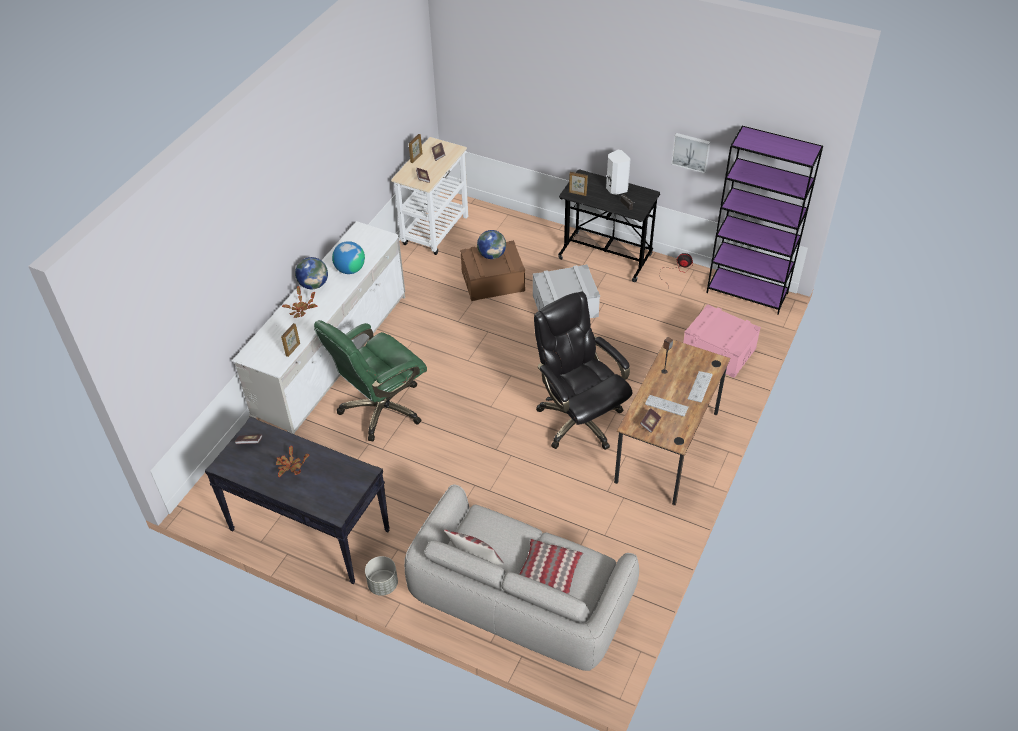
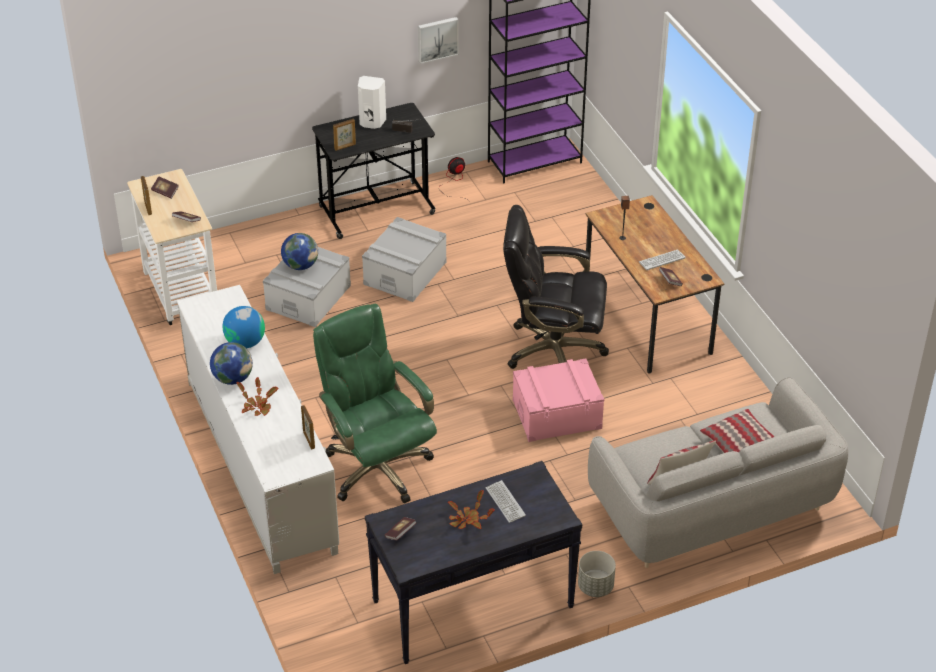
camera: 50 degrees left, 5 degrees down
(382, 408) = (377, 468): green office chair -> green office chair turned 150 degrees clockwise
(493, 281) = (308, 297): brown storage box -> grey storage box
(700, 387) = (663, 230): keyboard -> keyboard (505, 502)
(718, 351) = (579, 221): pink storage box -> pink storage box (557, 414)

